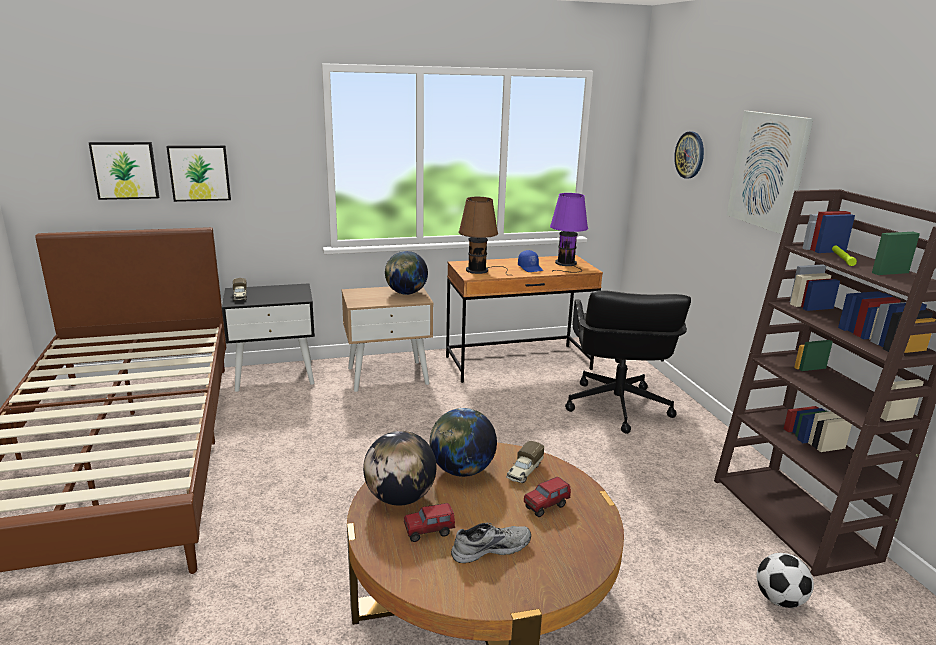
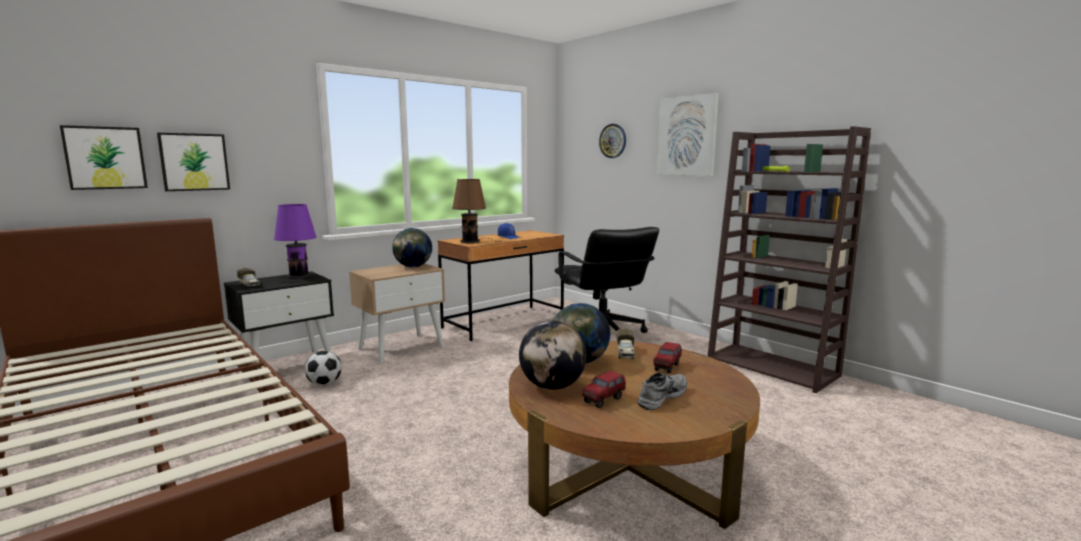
camera: 25 degrees left, 10 degrees down
(566, 264) = (532, 234): purple table lamp -> purple table lamp (299, 276)
(779, 600) = (812, 410): football -> football (324, 384)

